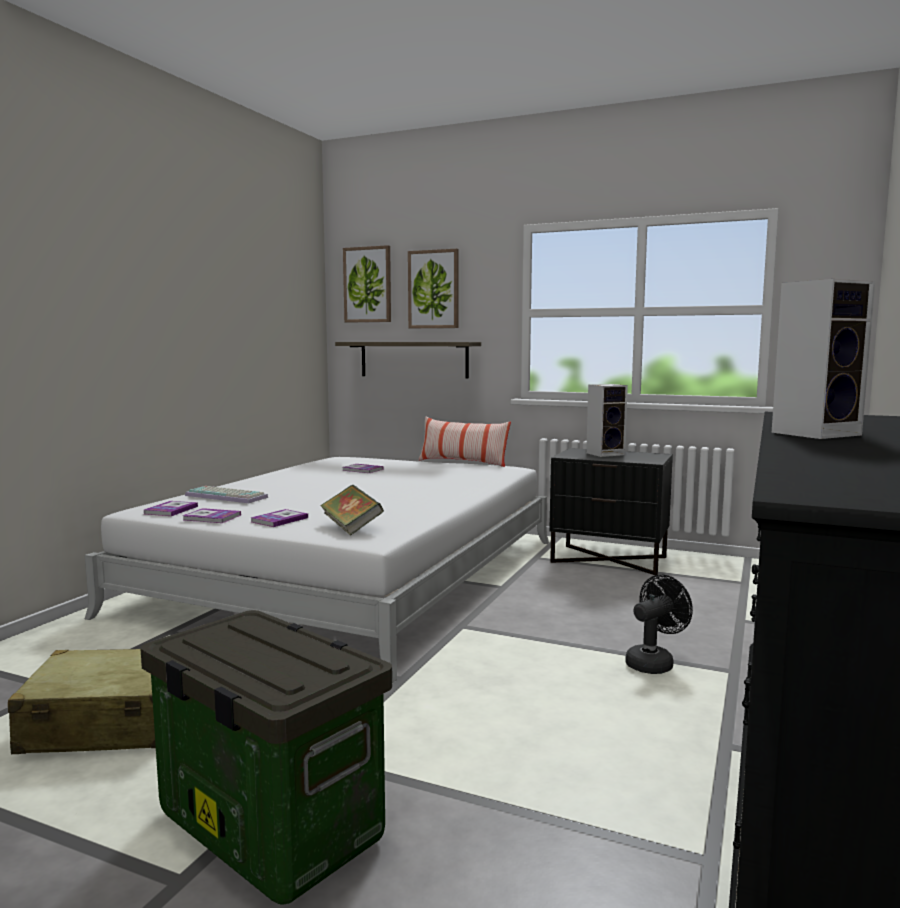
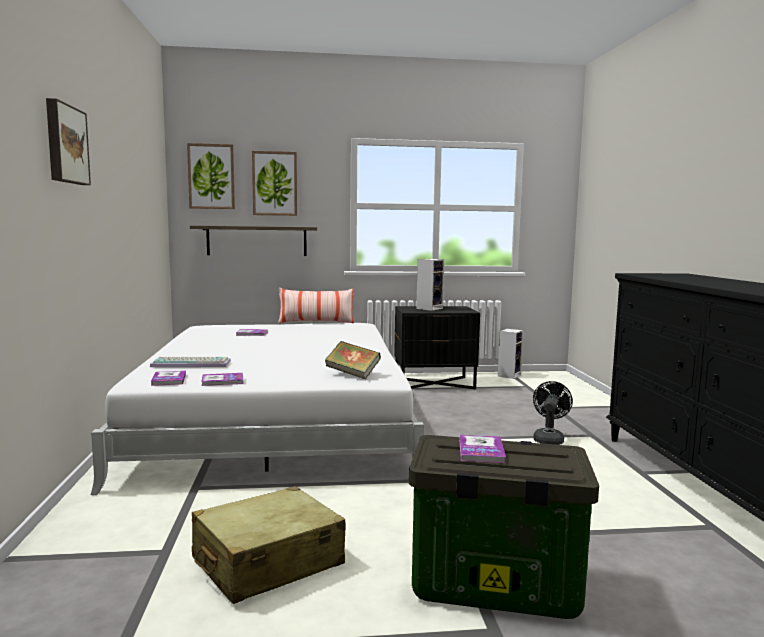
camera: 30 degrees left, 0 degrees up
(89, 261) = (65, 144): none -> picture
(279, 520) = (283, 376): book -> book (481, 451)
(816, 433) = (708, 283): speaker -> speaker (509, 375)

